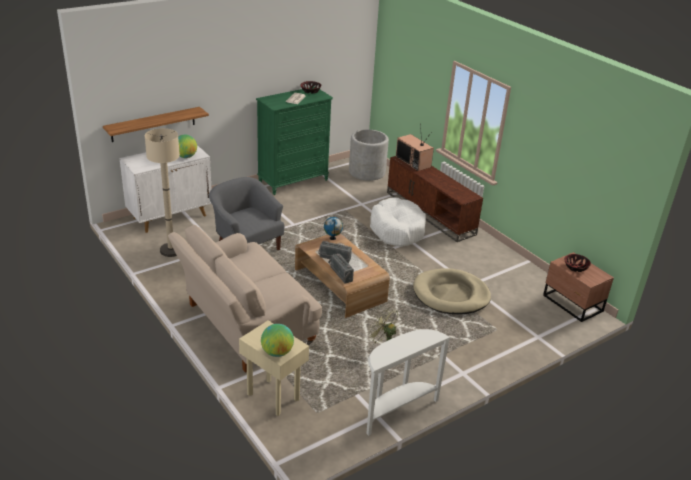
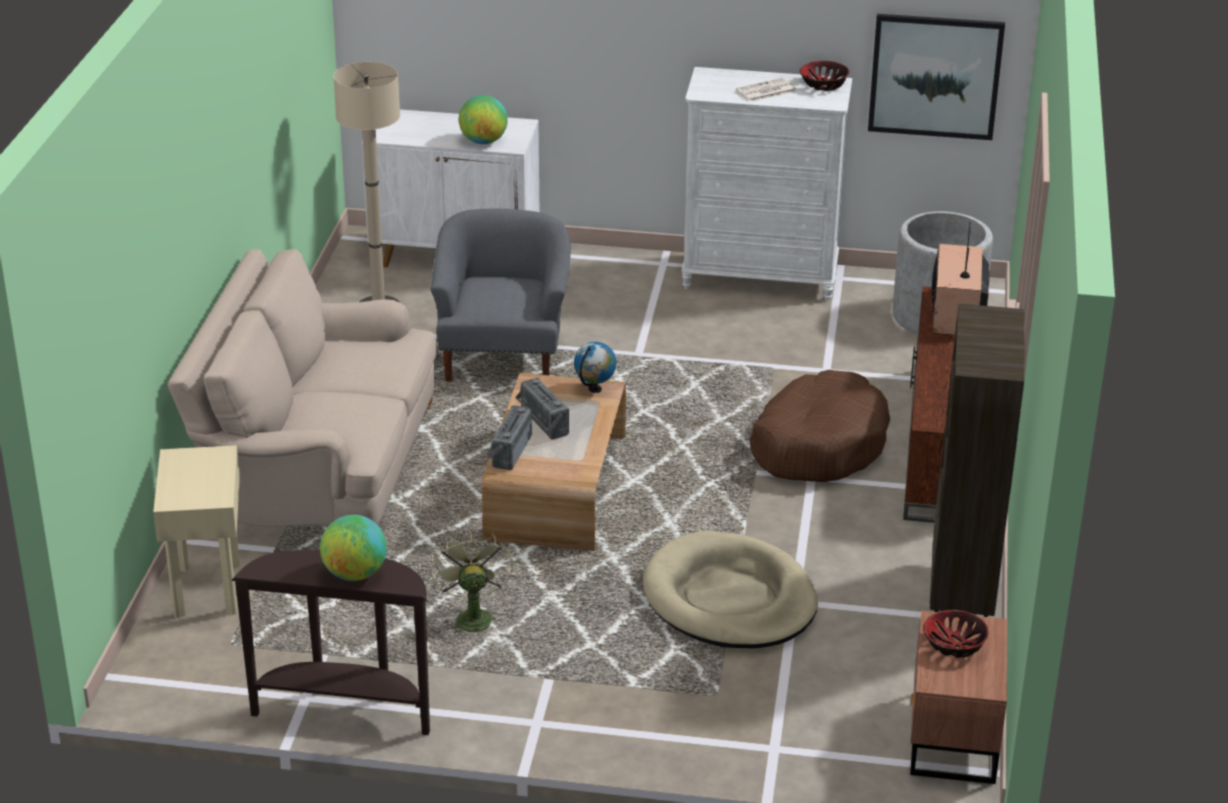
camera: 45 degrees right, 0 degrees up
(153, 124) = (459, 61): shelf -> none
(277, 352) = (177, 493): globe -> globe (355, 574)
(293, 181) = (760, 277): green dresser -> white dresser
(343, 77) = (935, 76): none -> picture
(396, 410) = (345, 709): white console table -> brown console table
(397, 229) = (818, 445): white dog bed -> brown dog bed
(509, 259) = (961, 600): none -> brown bookcase

